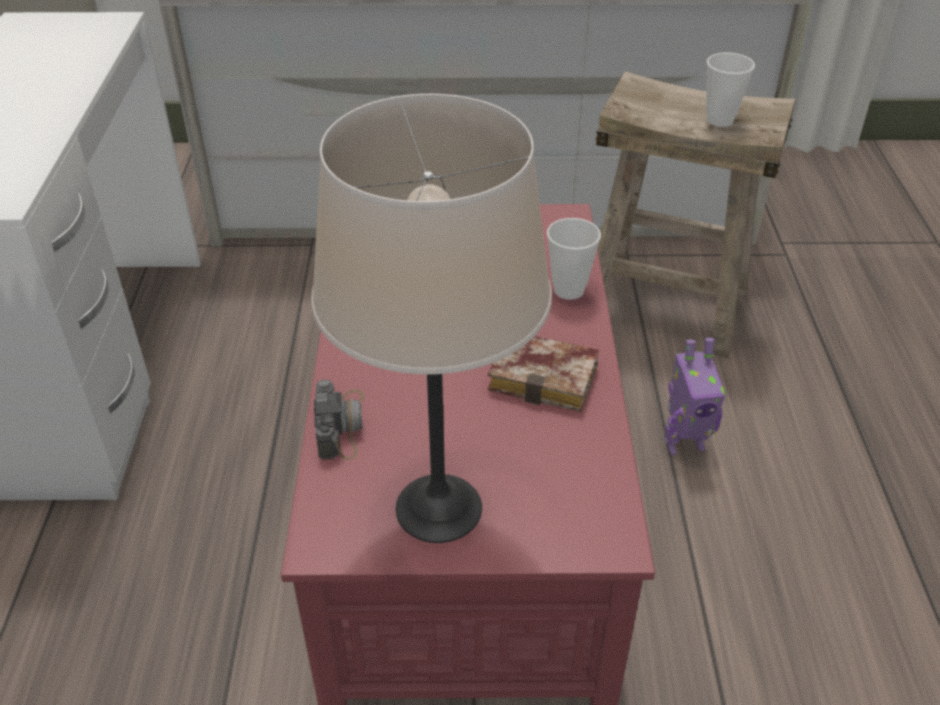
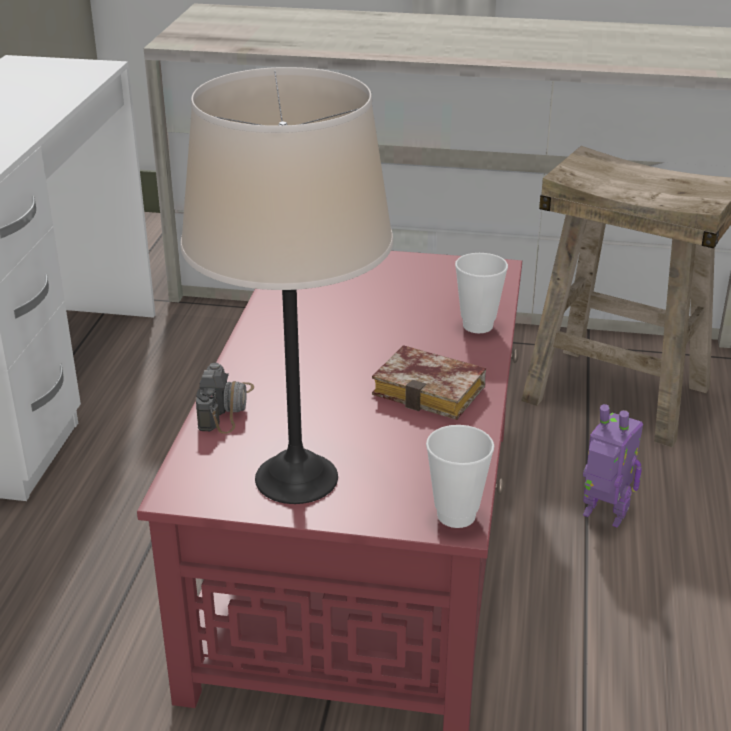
camera: 10 degrees right, 10 degrees down
(683, 443) = (603, 516): toy robot -> toy robot turned 150 degrees counterclockwise
(720, 120) = (664, 191): cup -> cup (456, 515)

